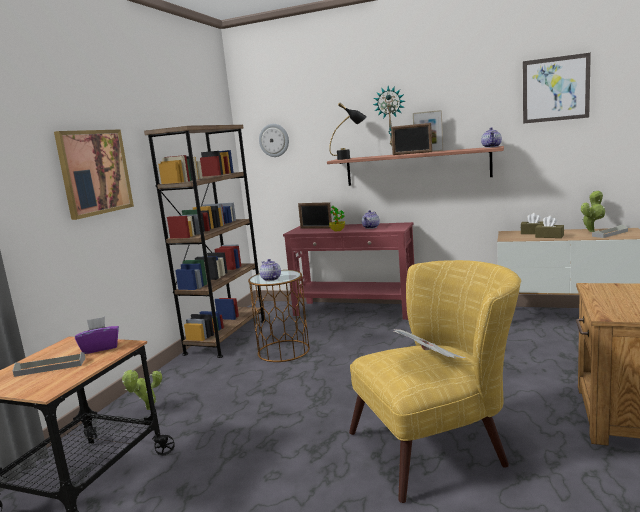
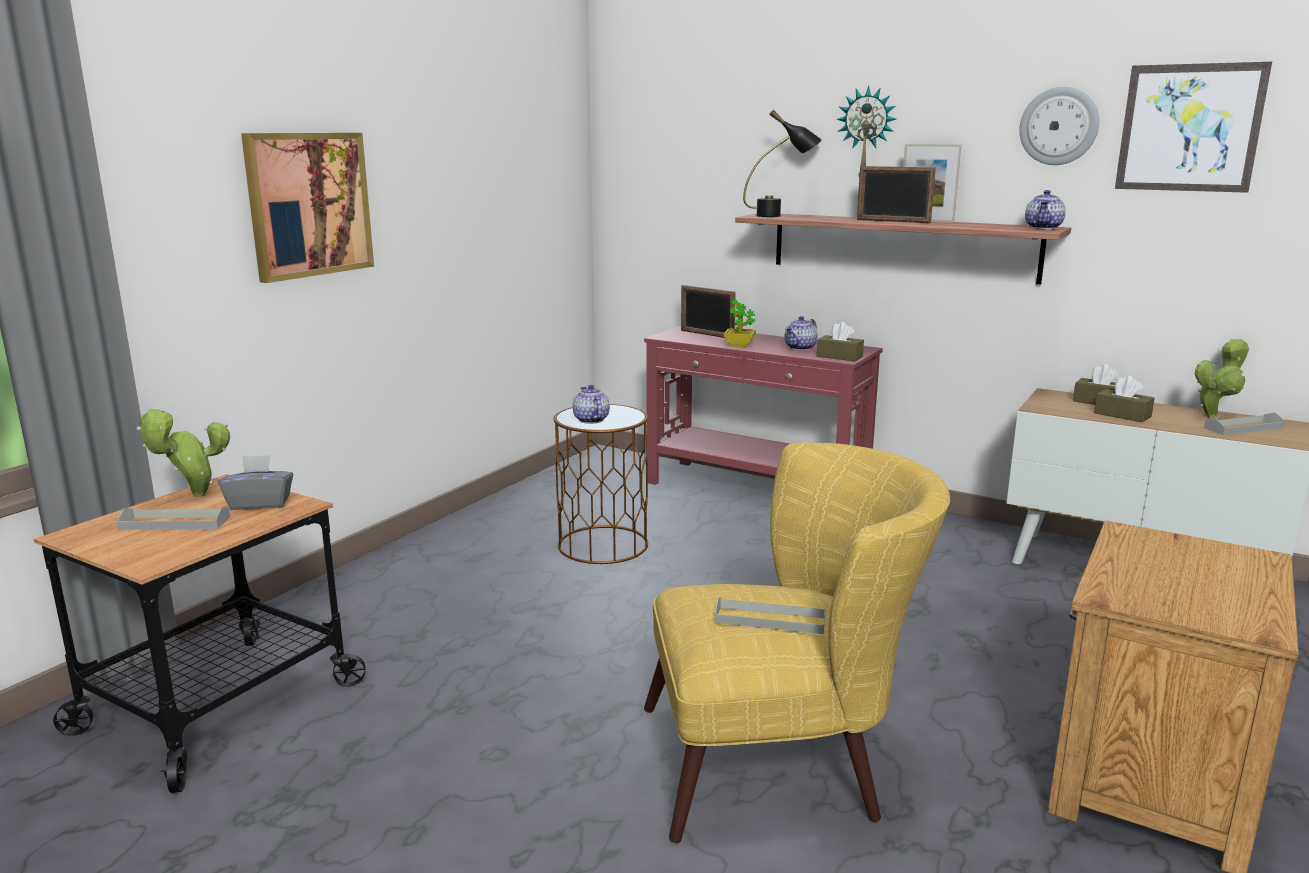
camera: 10 degrees right, 5 degrees up
(100, 348) = (260, 503): purple tissue box -> grey tissue box
(147, 409) = (351, 606): potted plant -> potted plant (194, 496)
(226, 337) = (522, 502): brown bookcase -> none
(274, 140) = (656, 164): wall clock -> wall clock (1059, 126)
(394, 228) = (839, 357): none -> brown tissue box
(429, 361) = (770, 620): newspaper -> grey tray

